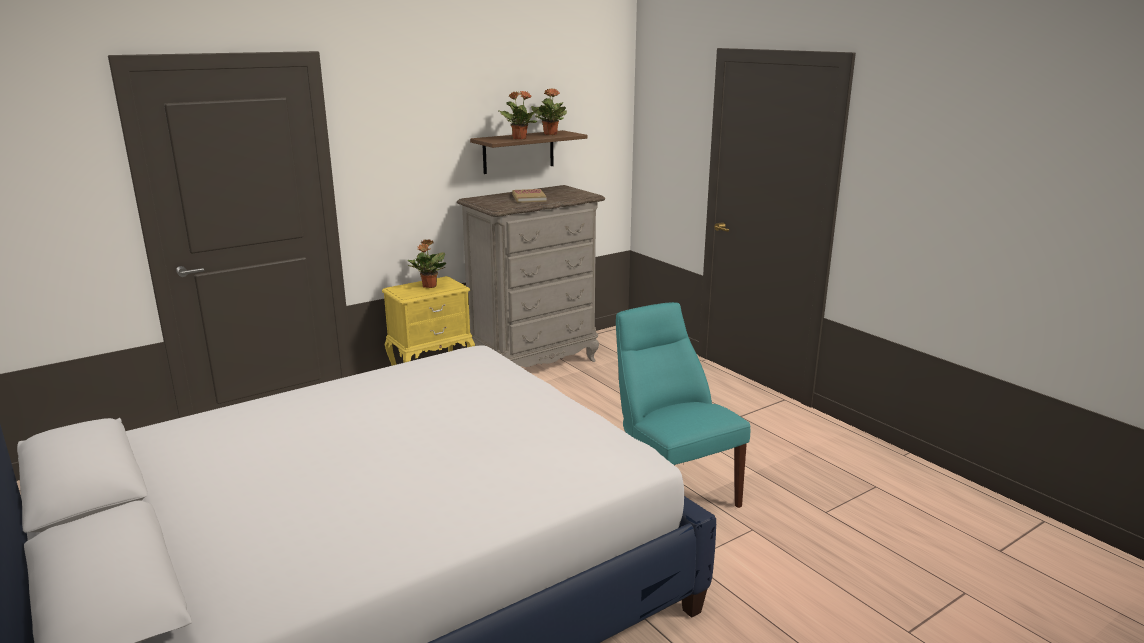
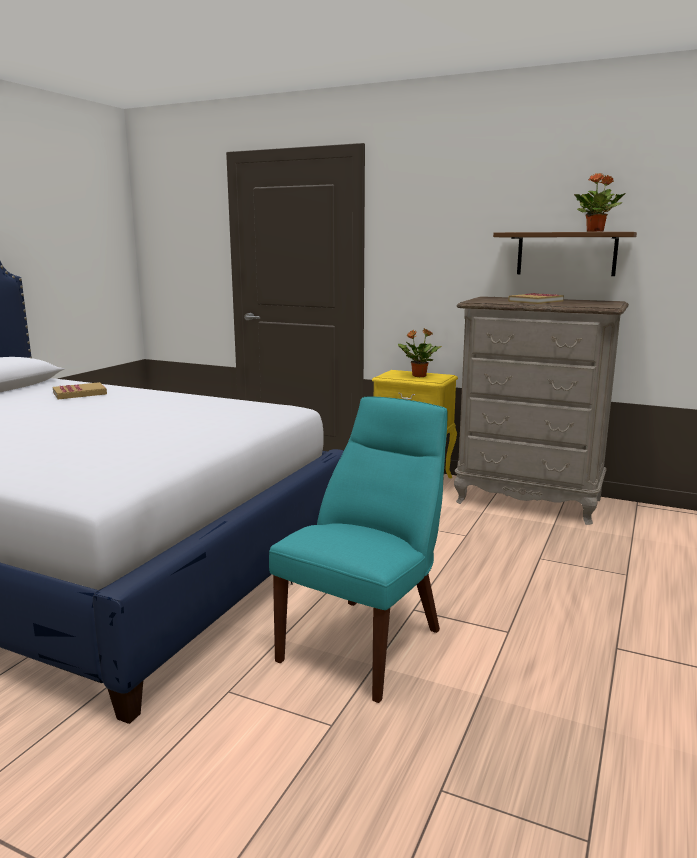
camera: 60 degrees right, 5 degrees down
(237, 432) = (80, 393): none -> book
(519, 138) = (540, 231): potted plant -> none

